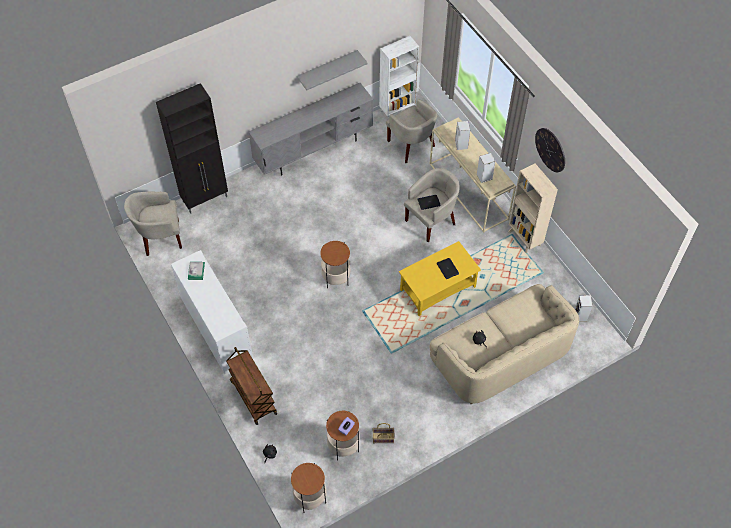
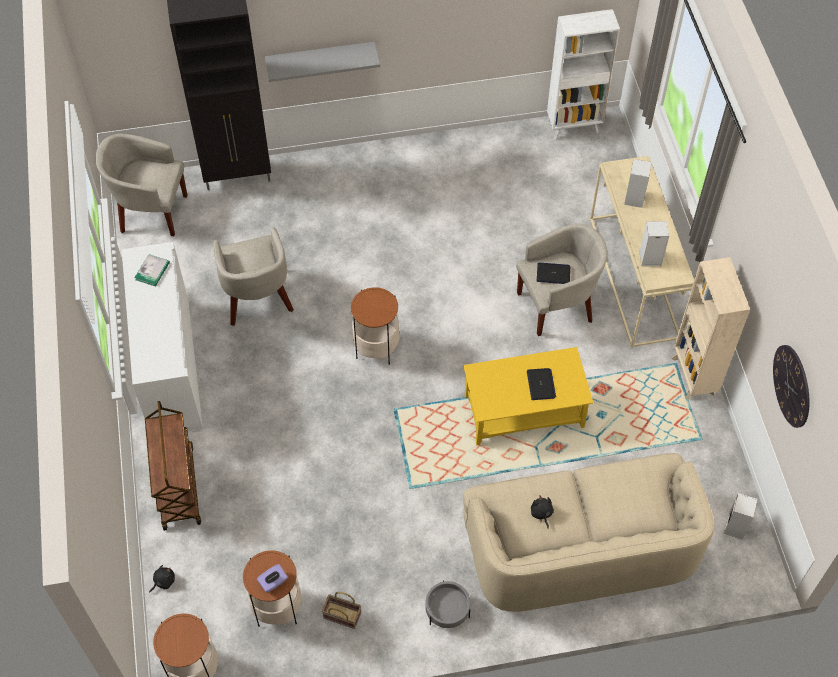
camera: 20 degrees right, 0 degrees up
(314, 150) = (425, 149): grey tv stand -> none
(327, 68) = (465, 25): grey shelf -> grey shelf (320, 58)
(411, 145) = (574, 184): beige armchair -> beige armchair (257, 299)
(441, 415) = (447, 610): none -> grey planter
(550, 150) = (755, 240): wall clock -> wall clock (792, 386)

